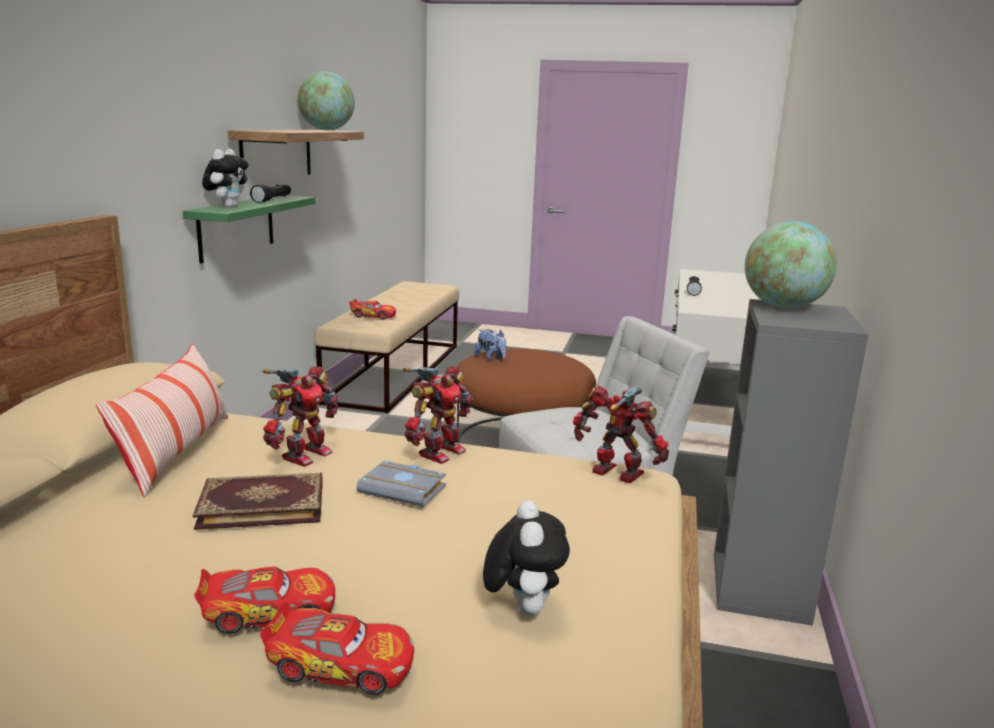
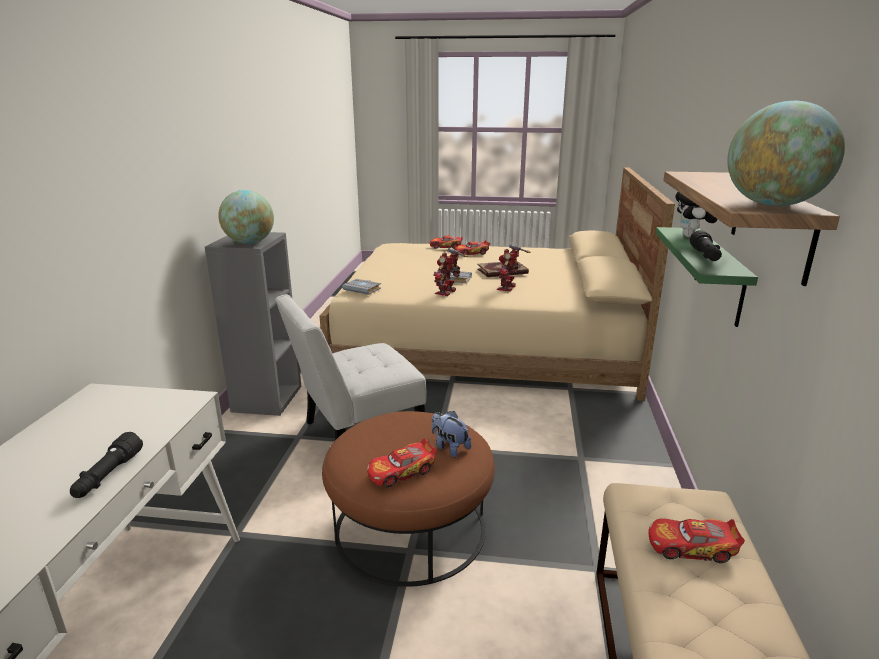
camera: 175 degrees right, 5 degrees up
(176, 452) = (565, 286): pillow -> none
(522, 608) = (405, 259): plush toy -> none
(530, 351) = (401, 472): none -> toy car
(616, 474) = (363, 289): toy robot -> grey book

